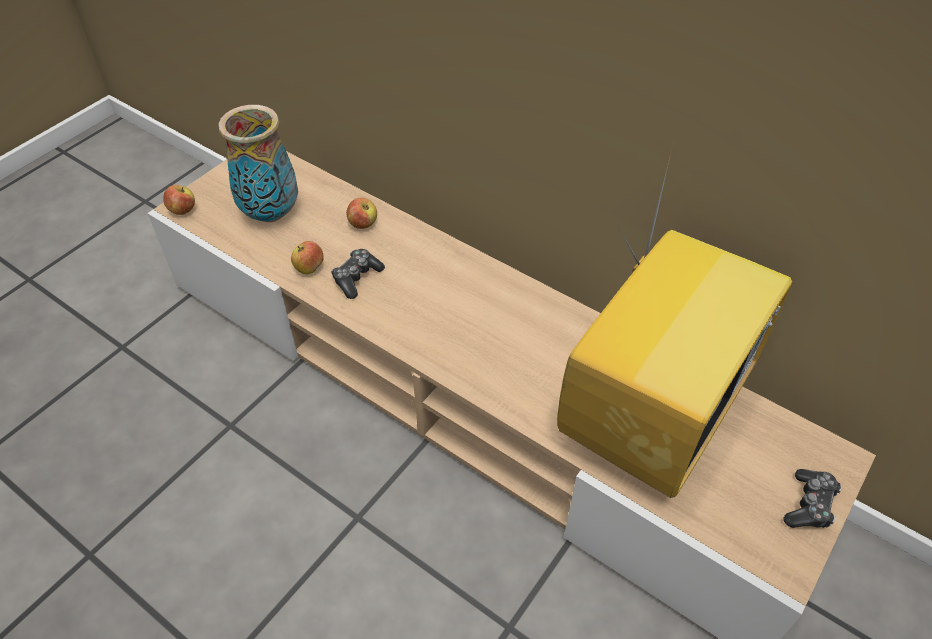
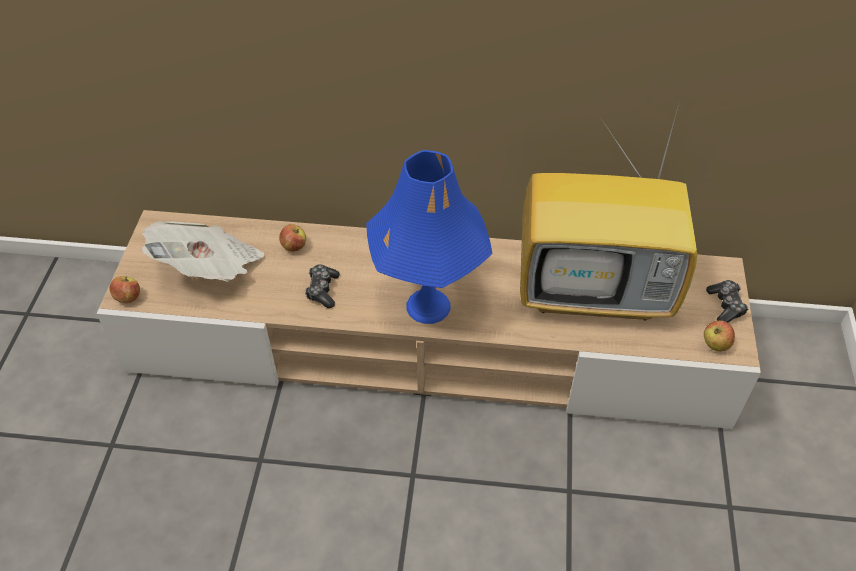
camera: 30 degrees left, 0 degrees up
(271, 213) = (210, 268): vase -> newspaper
(309, 268) = (278, 299): apple -> apple (715, 344)
(448, 341) = (427, 306): none -> blue table lamp
(652, 409) = (596, 290): television -> television turned 90 degrees clockwise

